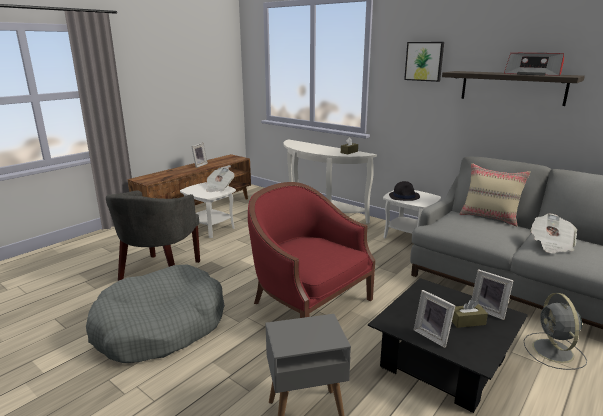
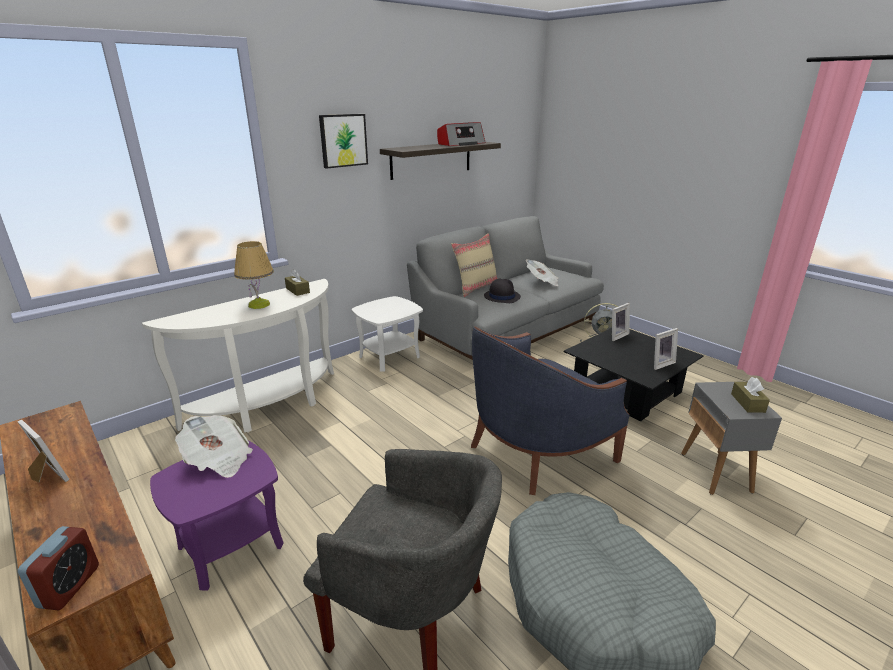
camera: 80 degrees left, 5 degrees up
(144, 178) = (69, 586): none -> alarm clock
(210, 228) = (231, 546): white side table -> purple side table
(308, 304) = (536, 449): red armchair -> blue armchair
(321, 149) = (259, 304): none -> table lamp
(404, 196) = (384, 312): black hat -> black hat (501, 296)
(467, 321) = (634, 347): brown tissue box -> brown tissue box (747, 403)

